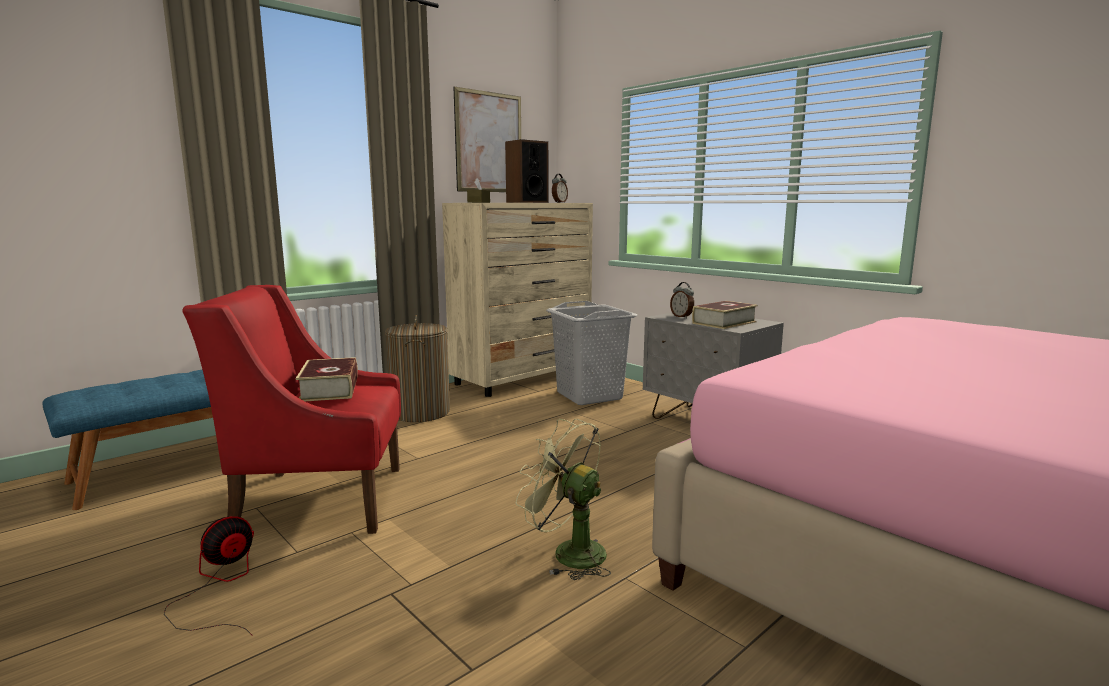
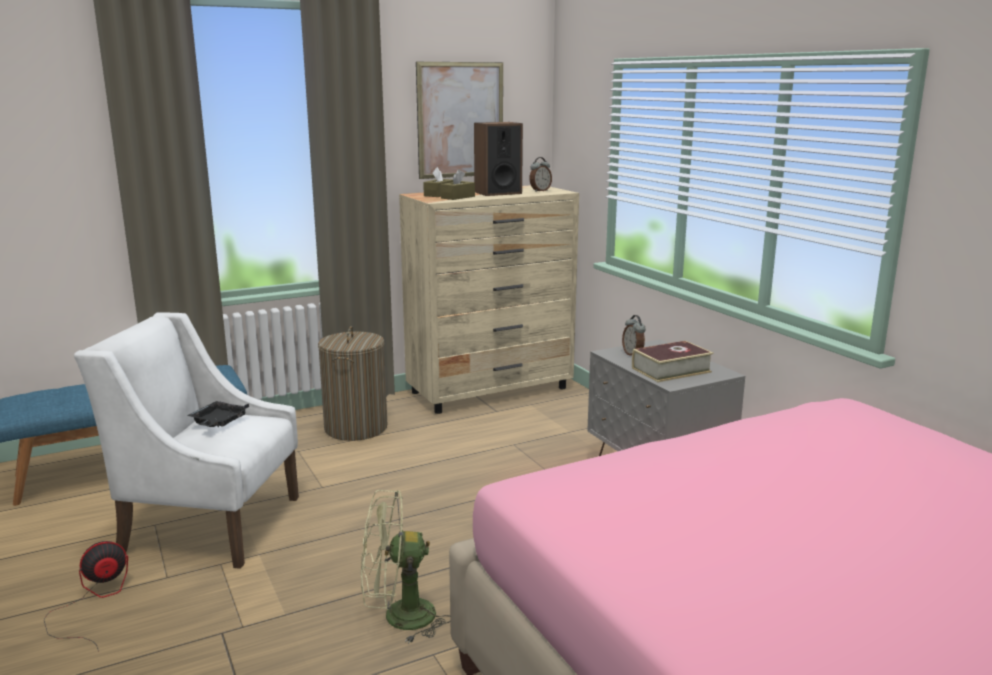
camera: 15 degrees right, 5 degrees up
(319, 500) = (210, 524): red armchair -> white armchair
(330, 389) = (218, 422): book -> black tray
(499, 202) = (458, 197): none -> brown tissue box
(568, 552) = (398, 618): green fan -> green fan turned 60 degrees counterclockwise
(589, 396) = (548, 424): grey laundry basket -> none

